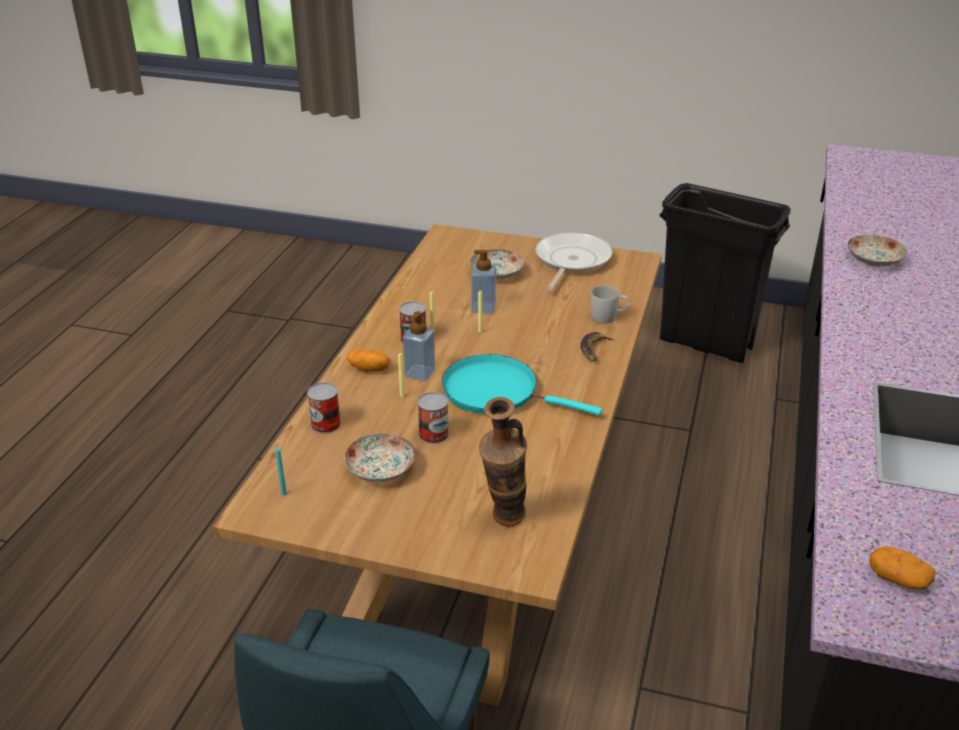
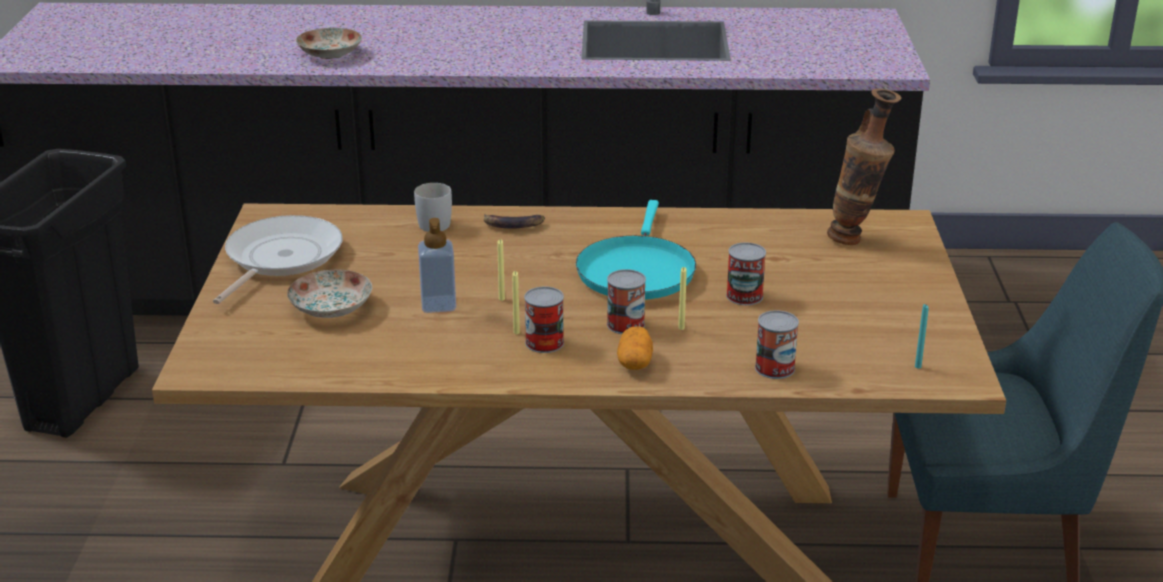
camera: 105 degrees left, 5 degrees down
(381, 469) = (829, 316): plate -> none
(420, 373) = (625, 324): soap dispenser -> can
(571, 261) = (280, 259): frying pan -> frying pan turned 105 degrees clockwise
(897, 579) = (843, 56): potato -> none

